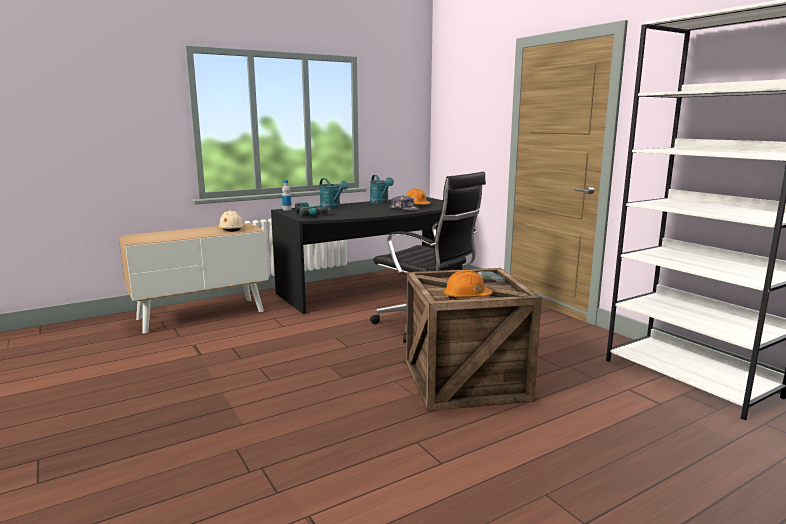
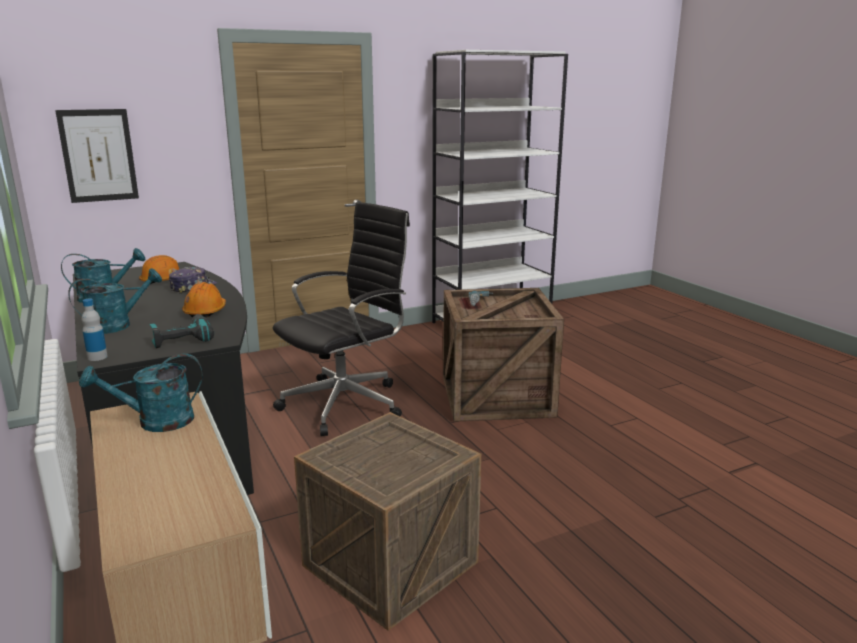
camera: 85 degrees left, 5 degrees up
(221, 350) = (390, 564): none -> crate
(231, 229) = (155, 422): beige hard hat -> turquoise watering can
(455, 129) = (98, 155): none -> picture
(466, 297) = (524, 311): orange hard hat -> orange hard hat (205, 311)

